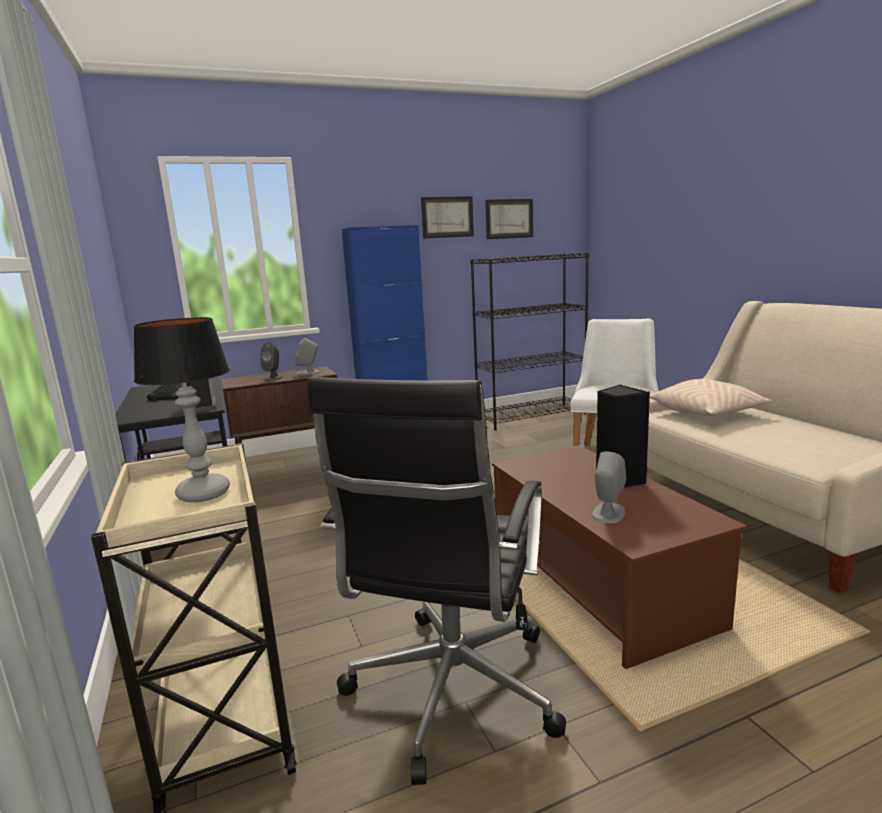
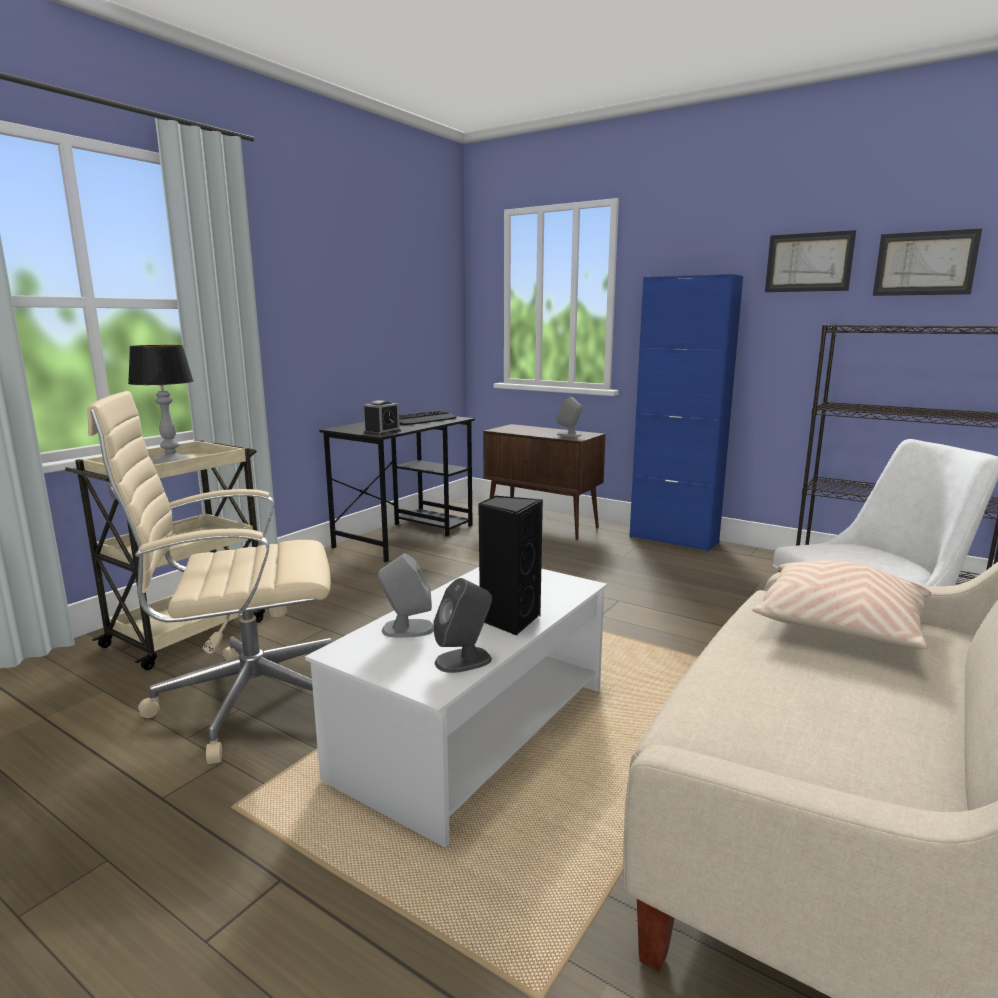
camera: 55 degrees right, 0 degrees up
(273, 378) = (535, 432): grey speaker -> grey speaker (464, 660)
(451, 693) = (247, 700): black office chair -> beige office chair
(598, 583) = (474, 732): brown coffee table -> white coffee table

